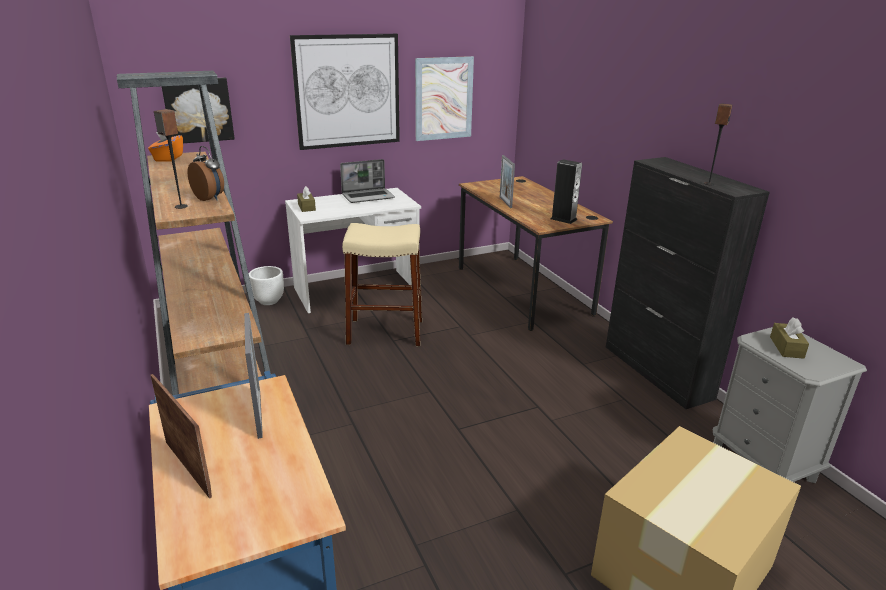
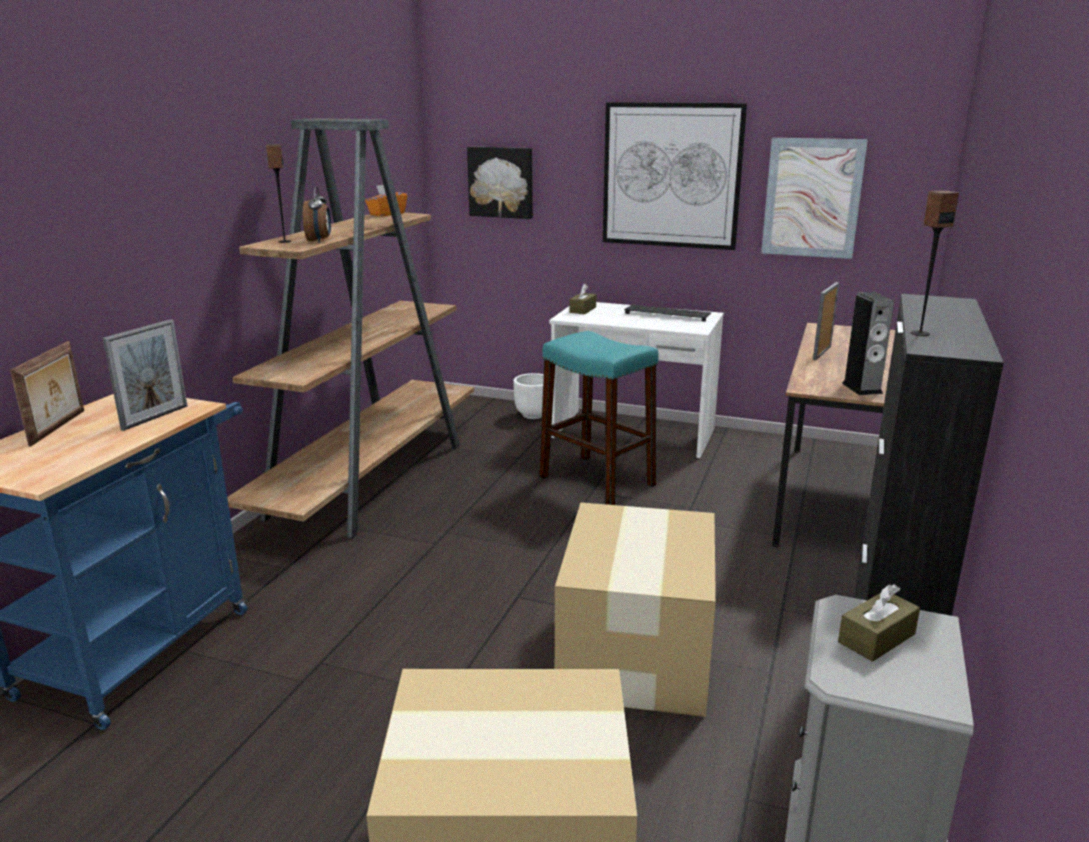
camera: 45 degrees right, 5 degrees down
(368, 196) = (668, 314): laptop -> keyboard
(385, 332) = (596, 481): beige stool -> turquoise stool
(563, 426) = (634, 654): none -> cardboard box

